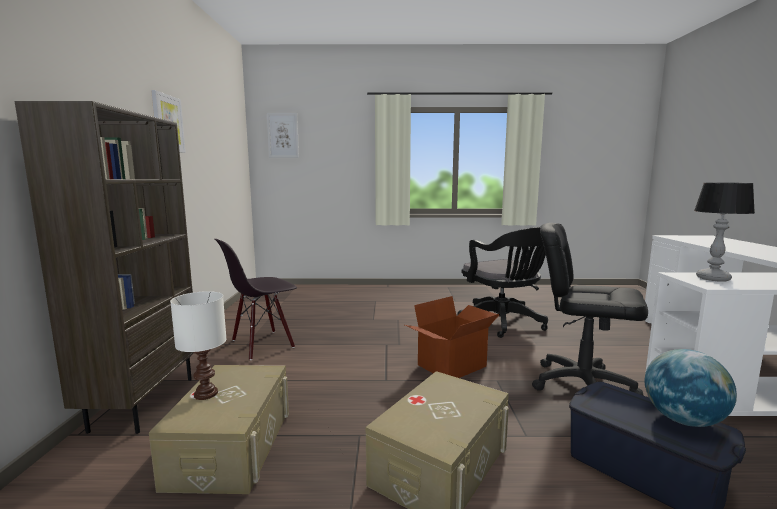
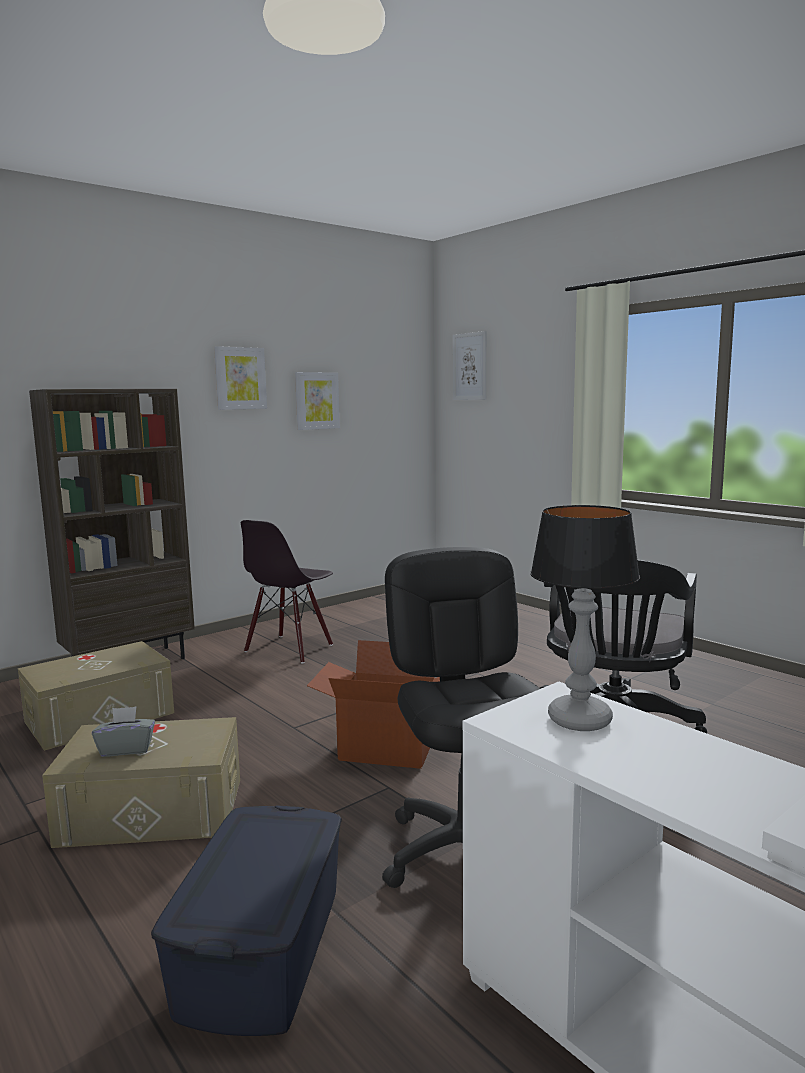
camera: 50 degrees right, 0 degrees up
(205, 150) = (316, 400): none -> picture
(206, 394) = (86, 659): white table lamp -> none
(262, 344) = (289, 649): black chair -> black chair turned 75 degrees counterclockwise
(444, 417) = (126, 749): none -> grey tissue box
(683, 420) = (271, 892): globe -> none

